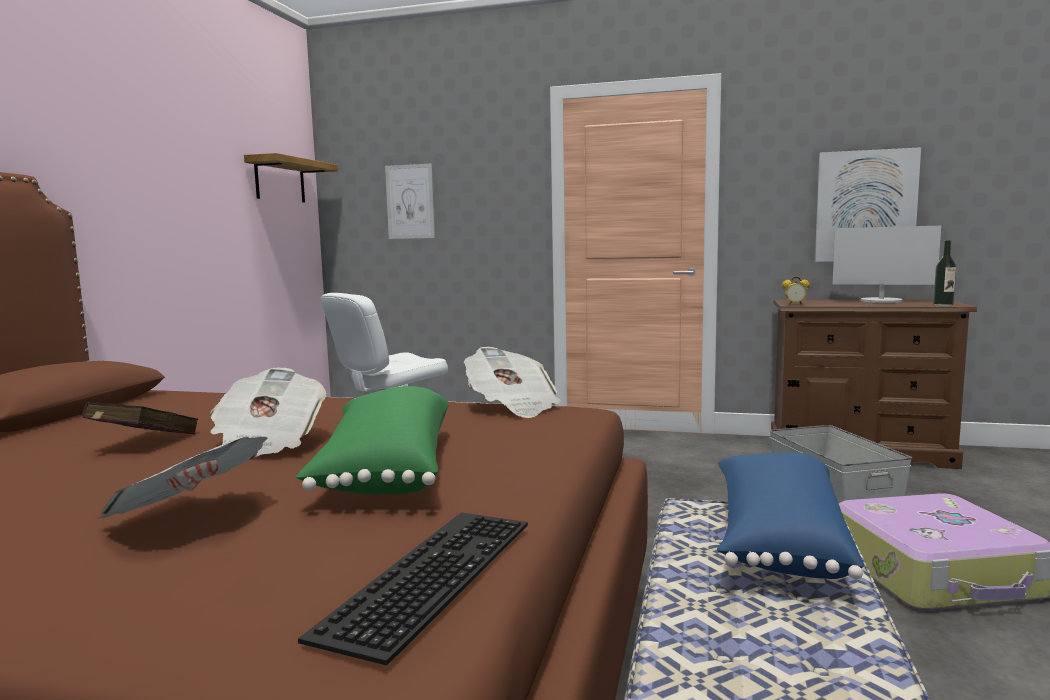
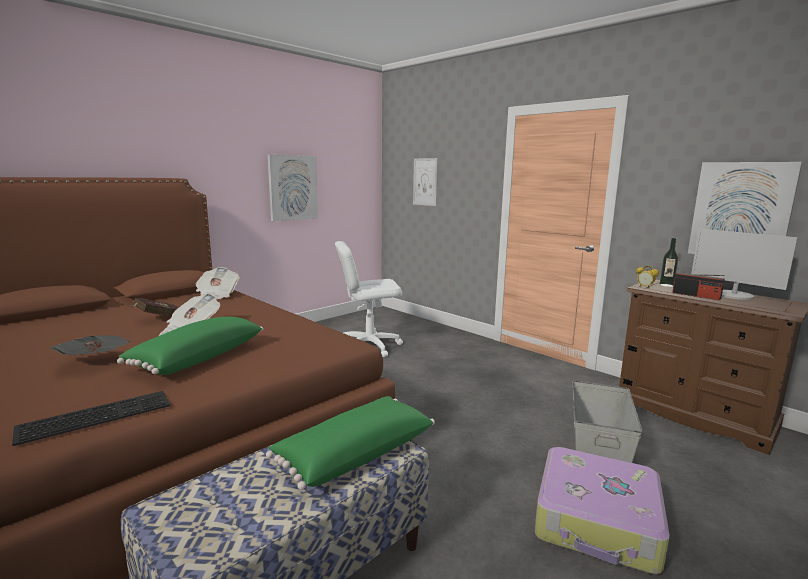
camera: 30 degrees right, 5 degrees up
(201, 209) = (293, 187): none -> picture
(280, 180) = (351, 167): shelf -> none
(512, 407) = (327, 333): newspaper -> newspaper (217, 295)
(776, 539) = (354, 454): blue pillow -> green pillow
(856, 304) = (696, 295): none -> radio
(943, 305) = (774, 310): bottle -> bottle (666, 285)

